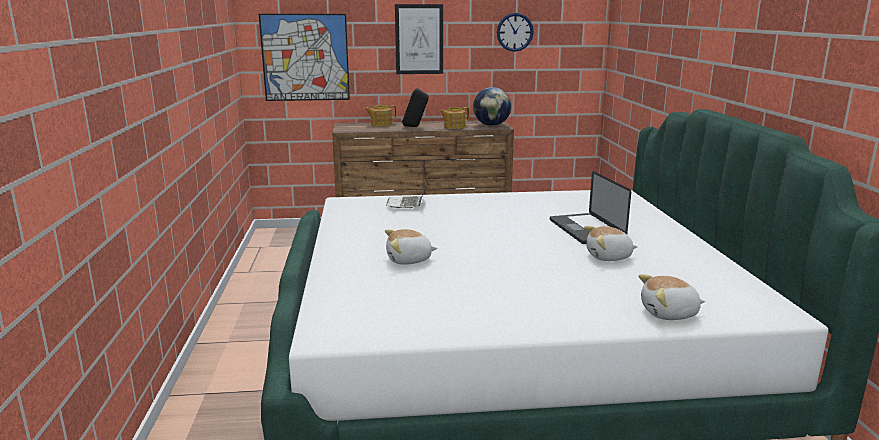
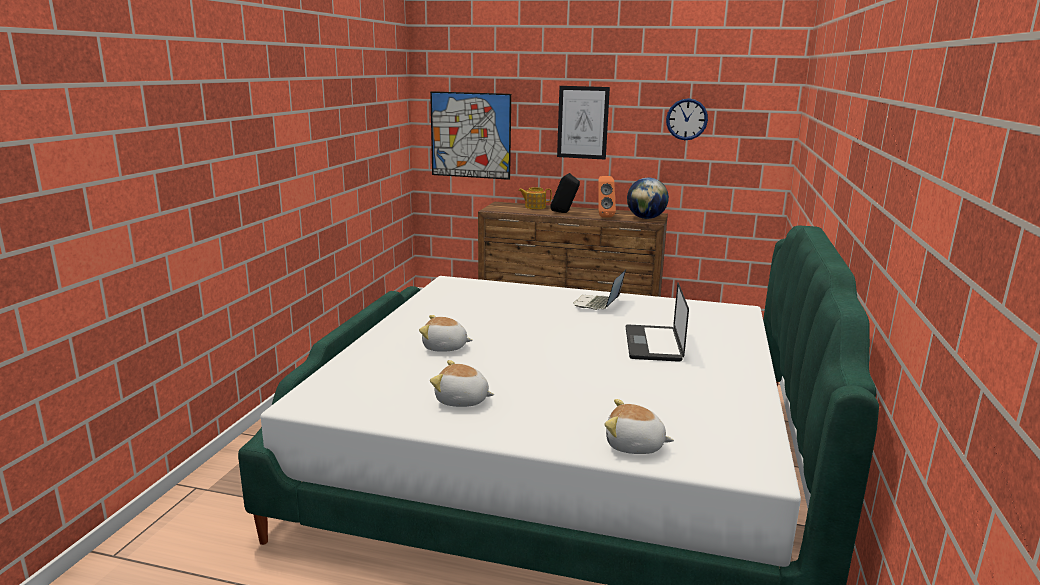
camera: 20 degrees right, 0 degrees up
(408, 204) = (505, 292): laptop -> laptop (598, 304)
(454, 127) = (603, 216): teapot -> orange speaker
(609, 257) = (642, 377): plush toy -> plush toy (462, 401)

